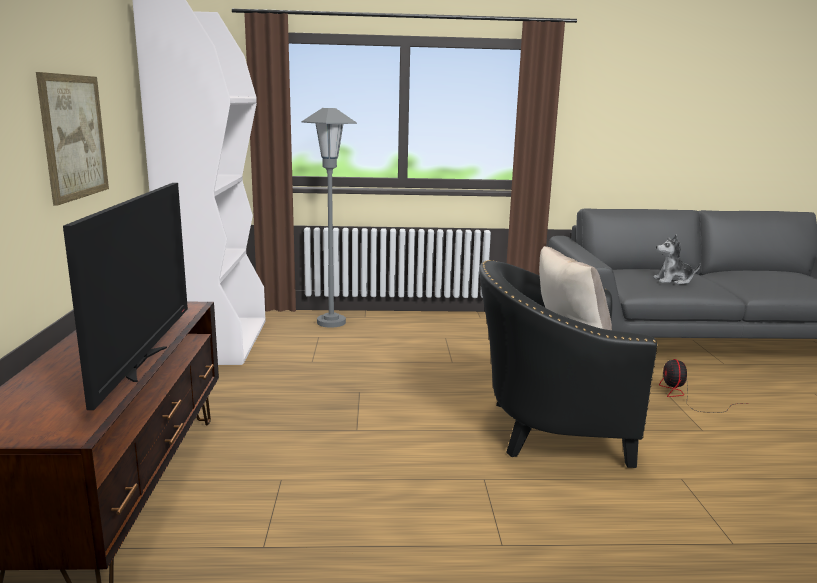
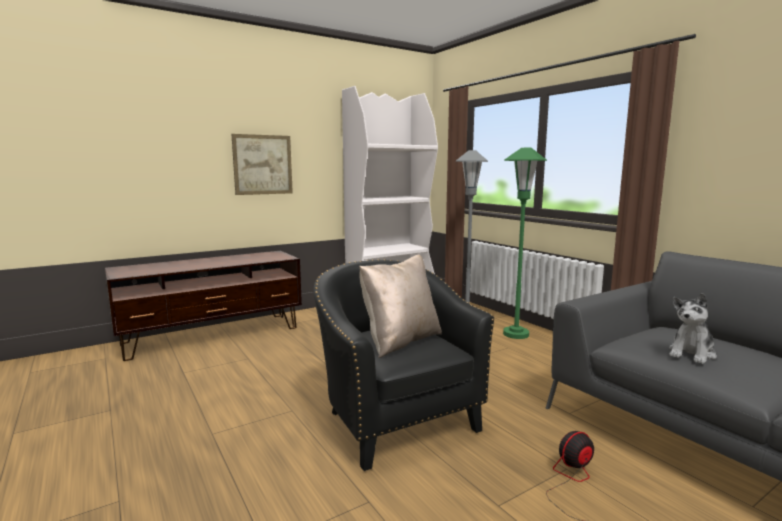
camera: 60 degrees right, 5 degrees down
(142, 363) = (199, 267): television -> none
(419, 324) = (516, 334): none -> green floor lamp
(673, 280) = (691, 354): plush toy -> plush toy turned 105 degrees counterclockwise

